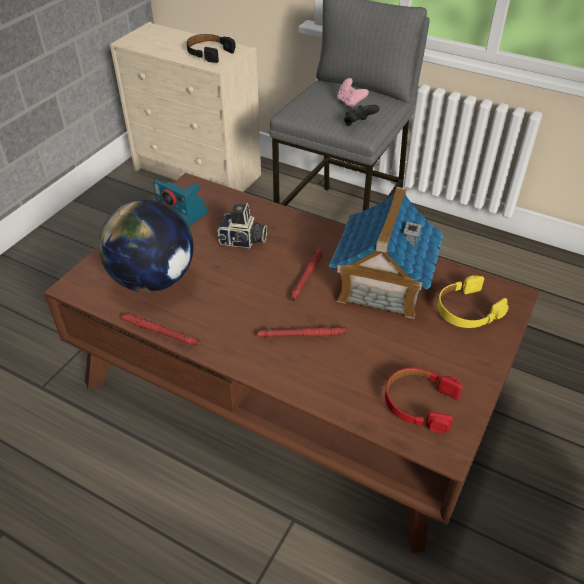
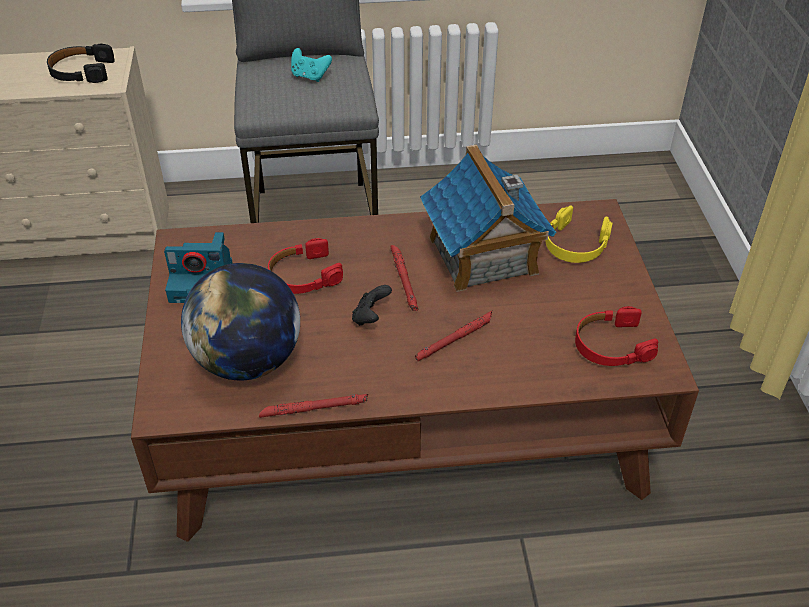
camera: 35 degrees left, 0 degrees up
(243, 241) = (303, 276): camera -> red headphones
(350, 103) = (310, 76): pink game controller -> turquoise game controller
(358, 125) = (343, 97): black game controller -> black game controller (370, 317)

